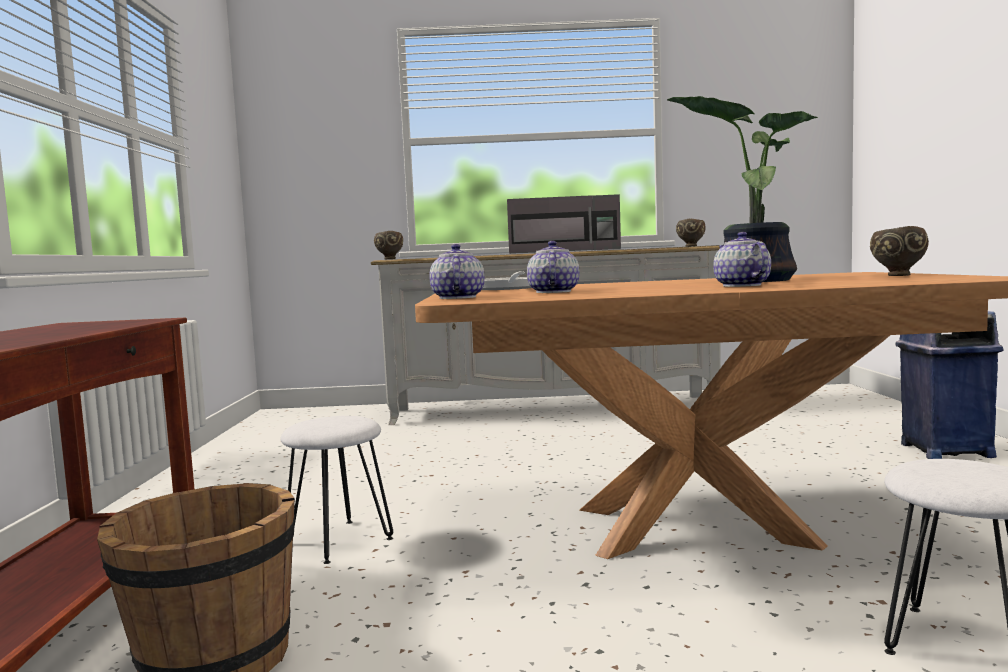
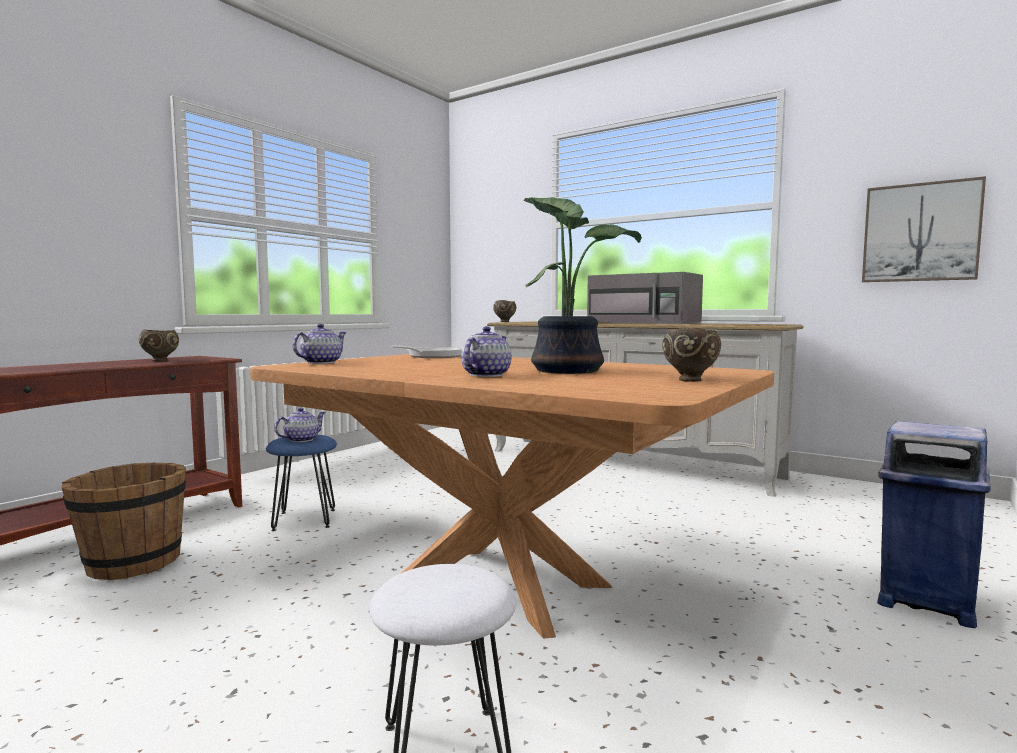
camera: 35 degrees right, 0 degrees up
(338, 540) = (304, 519): white stool -> blue stool
(553, 292) = (389, 364): teapot -> teapot (301, 440)
(691, 246) = (764, 324): brown bowl -> brown bowl (161, 361)
(776, 163) = (920, 232): none -> picture

